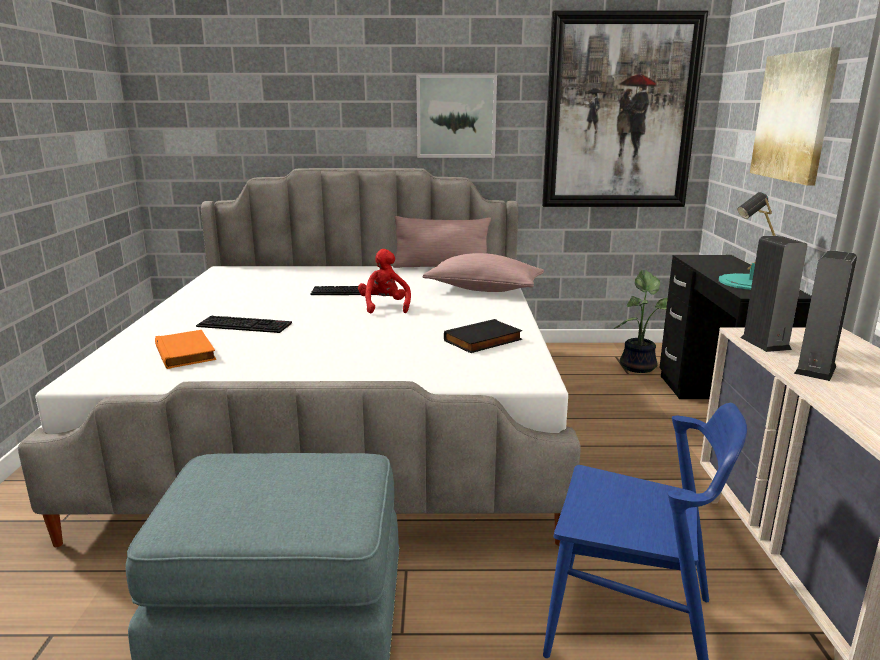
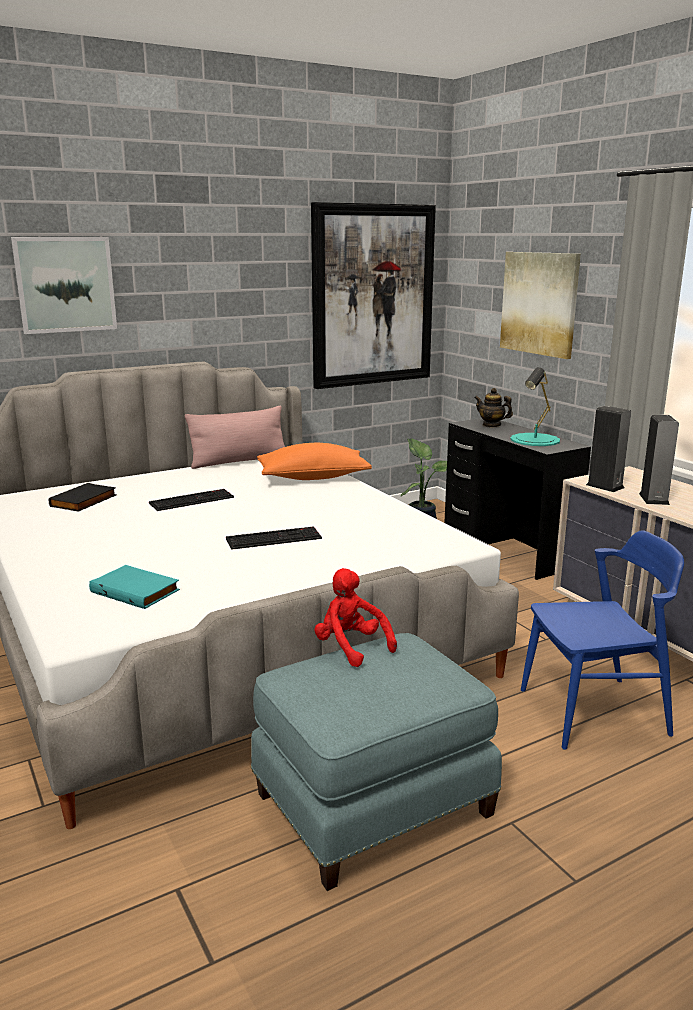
camera: 30 degrees left, 0 degrees up
(187, 353) = (137, 590): orange book -> turquoise book
(246, 325) = (145, 552): keyboard -> keyboard (274, 538)
(384, 306) = (251, 509): red plush toy -> red plush toy (351, 647)
(456, 116) = (229, 306): picture -> picture (65, 284)
(483, 289) = (313, 477): pink pillow -> orange pillow
(483, 341) = (384, 523): black book -> black book (84, 501)
(719, 262) = (491, 425): none -> teapot

